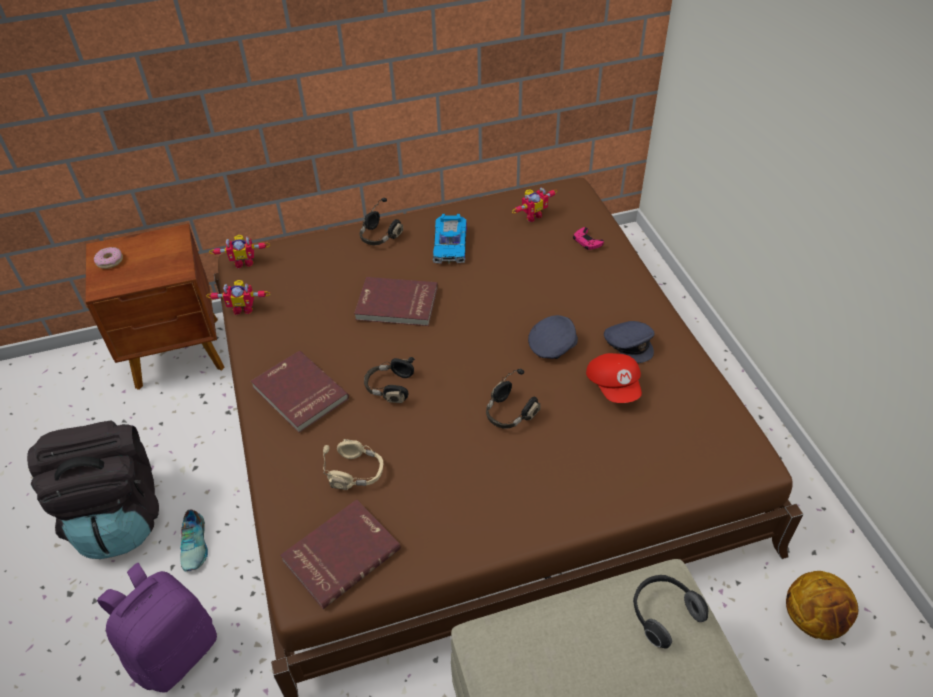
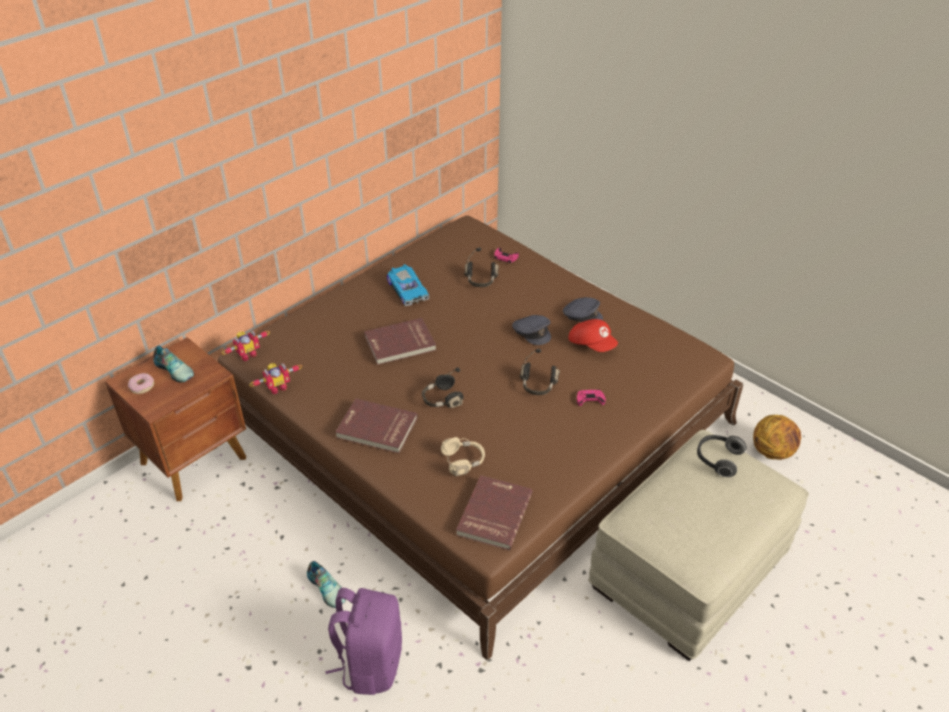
camera: 30 degrees left, 5 degrees down
(118, 516) = (243, 597): black backpack -> none
(151, 254) = (175, 369): none -> shoe
(379, 236) = (346, 301): black headphones -> black headphones (481, 280)
(532, 215) = (453, 251): toy robot -> none
(552, 344) = (532, 332): grey cap -> grey cap turned 120 degrees clockwise
(559, 457) = (590, 399): none -> pink game controller

